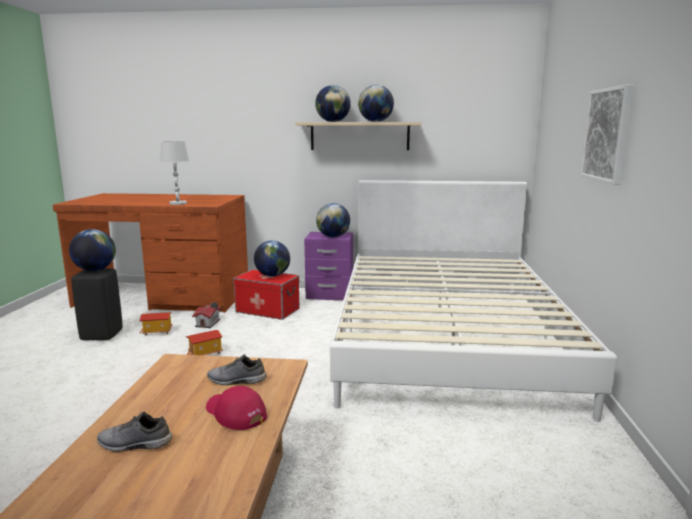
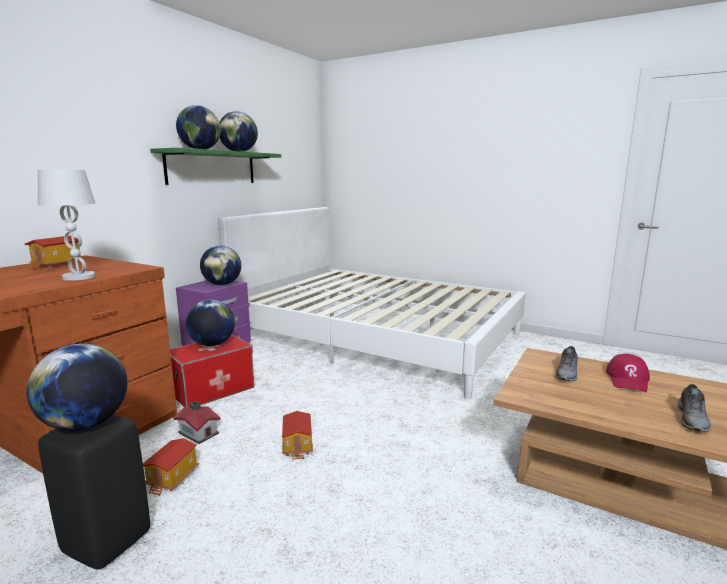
camera: 65 degrees left, 0 degrees up
(209, 197) = (57, 265): none -> toy house
(235, 413) = (628, 379): red cap -> red cap turned 45 degrees counterclockwise
(359, 136) = (212, 168): beige shelf -> green shelf
(607, 135) = (465, 165): picture -> none

